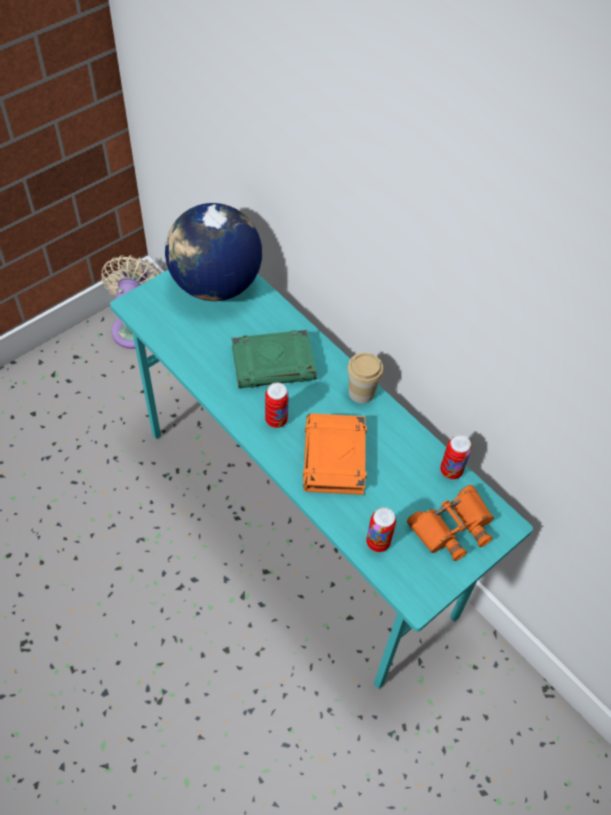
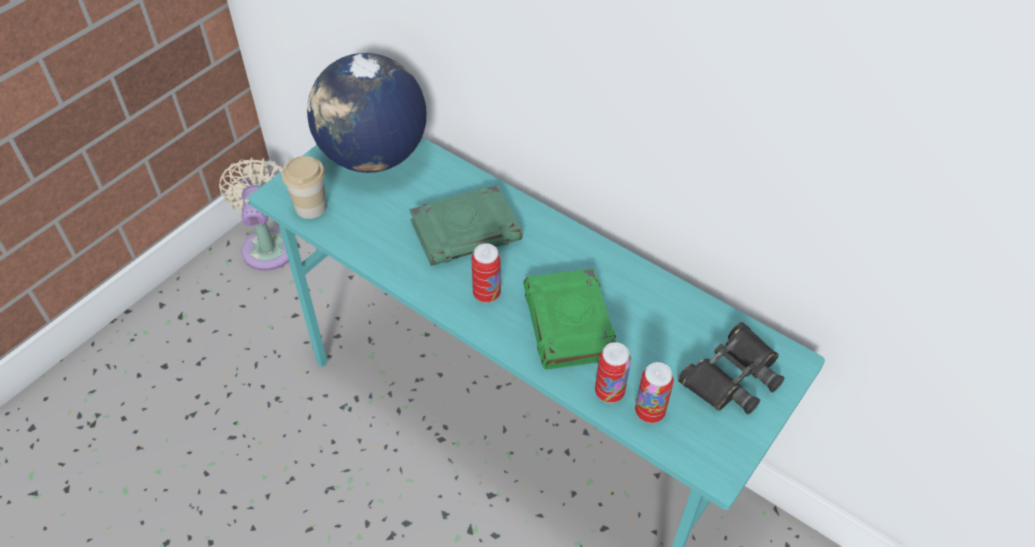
camera: 10 degrees left, 5 degrees down
(335, 458) = (569, 324): orange book -> green book
(361, 392) = (579, 244): cup -> cup (310, 207)
(451, 471) = (710, 312): can -> can (609, 392)
(452, 527) = (732, 376): orange binoculars -> black binoculars

